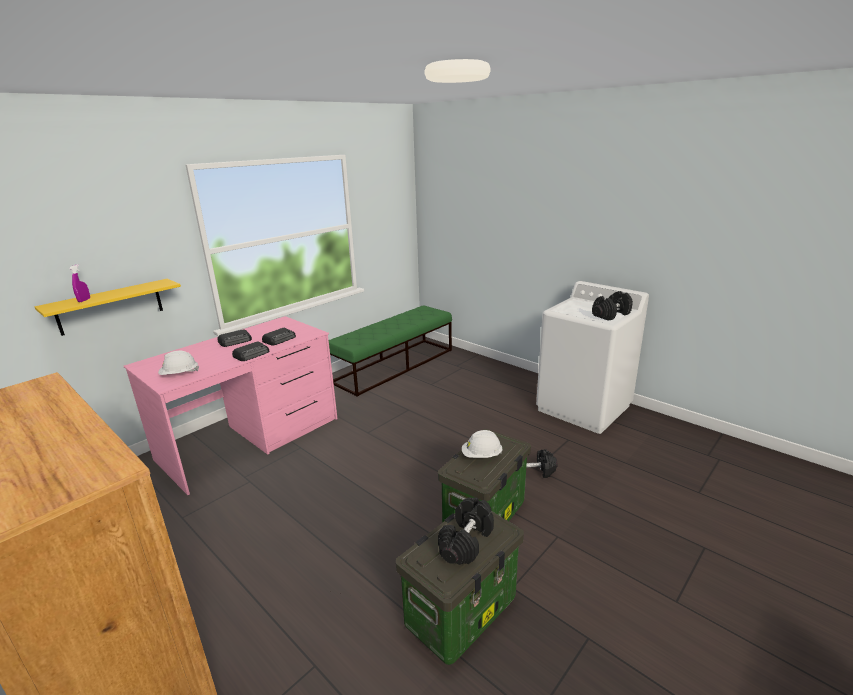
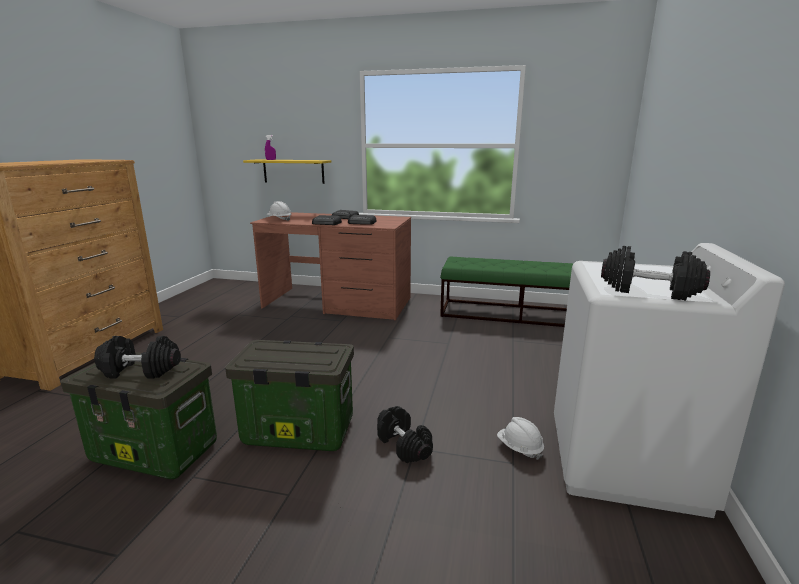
camera: 60 degrees right, 5 degrees down
(251, 438) = (338, 303): pink desk -> brown desk
(481, 455) = (291, 351): white hard hat -> white hard hat (519, 448)

